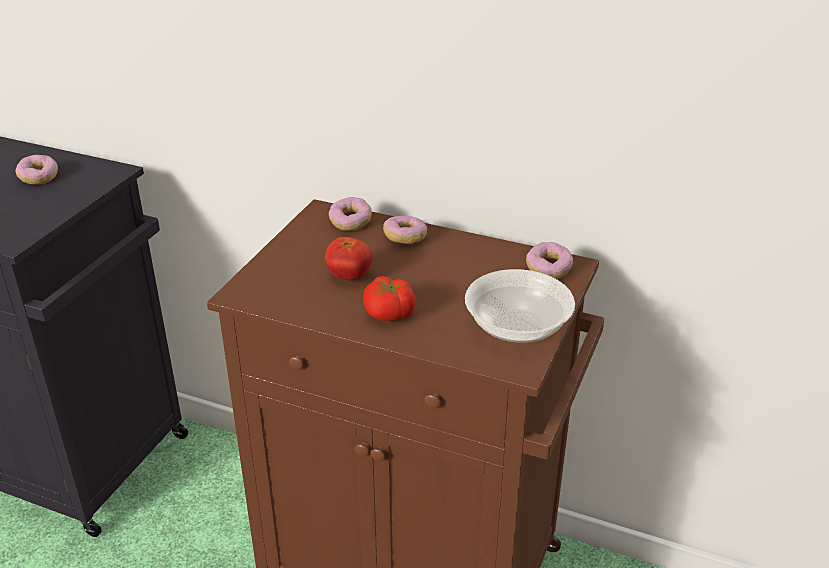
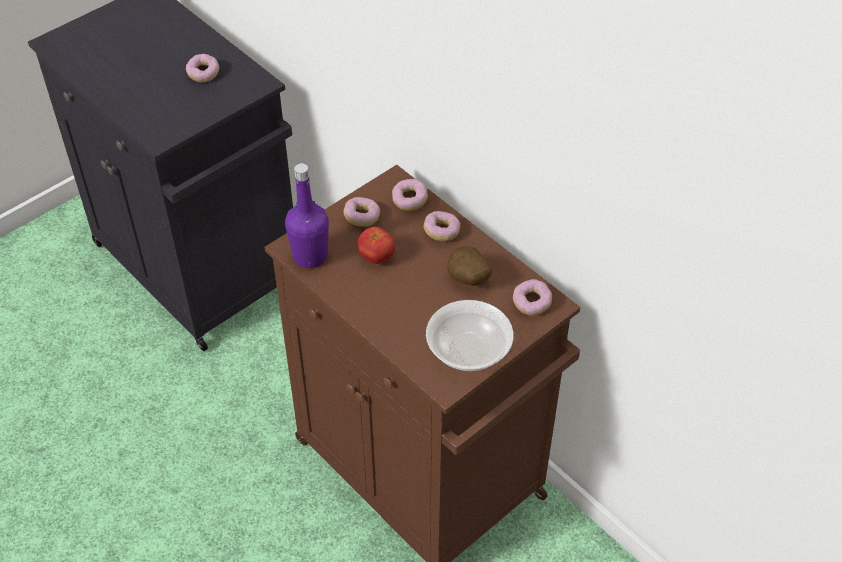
camera: 25 degrees right, 15 degrees up
(270, 295) = (310, 256): none -> purple bottle
(307, 248) = (362, 217): none -> donut
(389, 314) = (384, 304): tomato -> none
(466, 269) = (467, 280): none -> potato

